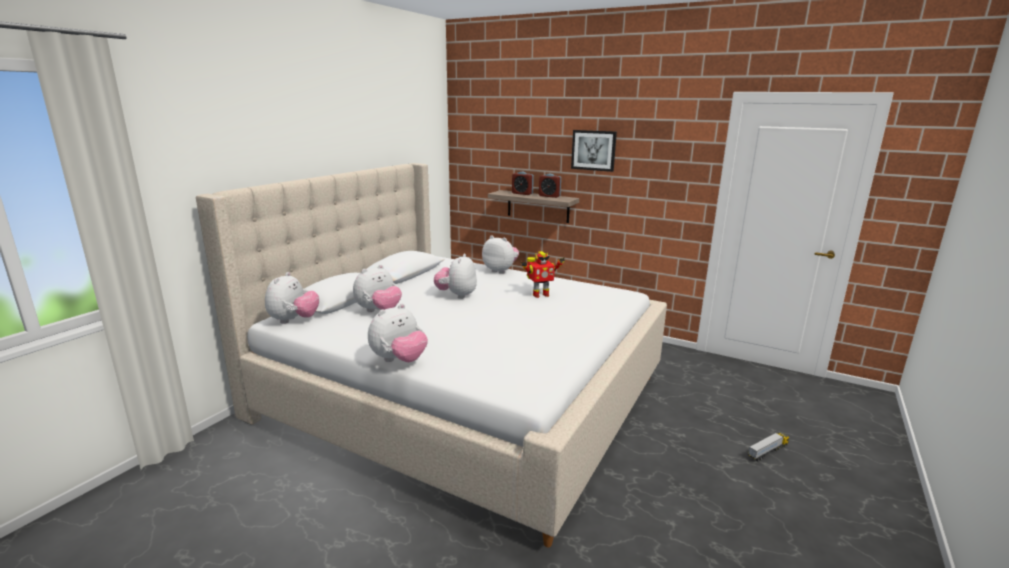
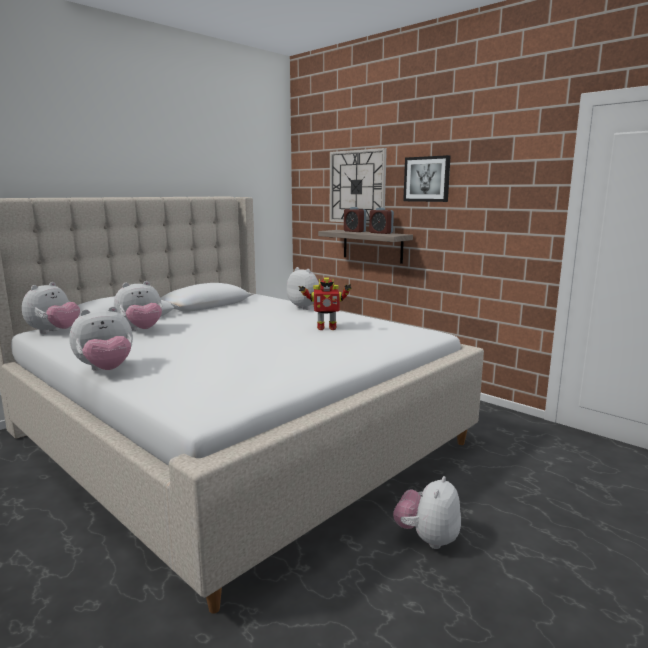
camera: 15 degrees right, 5 degrees down
(456, 295) = (236, 323): plush toy -> plush toy (427, 538)
(522, 152) = (357, 187): none -> wall clock
(767, 452) = (579, 548): toy truck -> none

